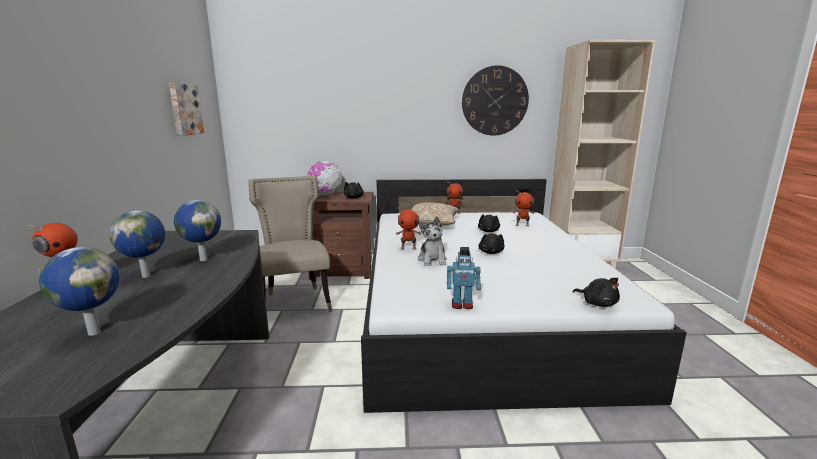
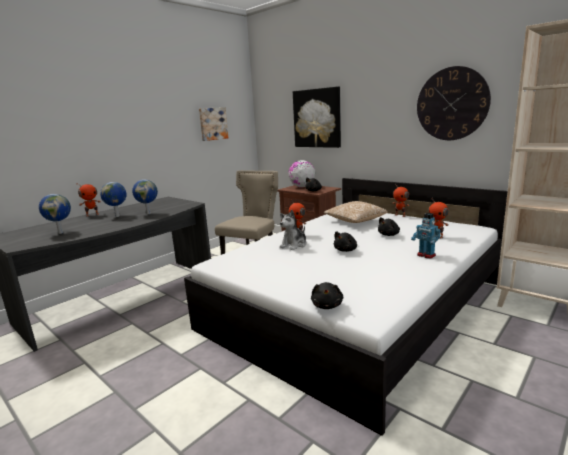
camera: 45 degrees right, 0 degrees up
(334, 109) = (317, 118): none -> picture
(462, 305) = (241, 275): toy robot -> toy robot (426, 255)

